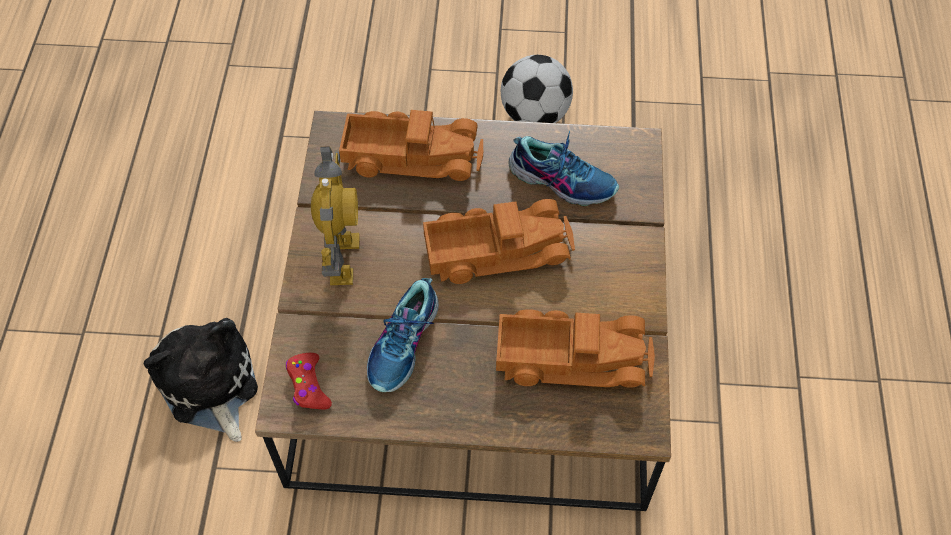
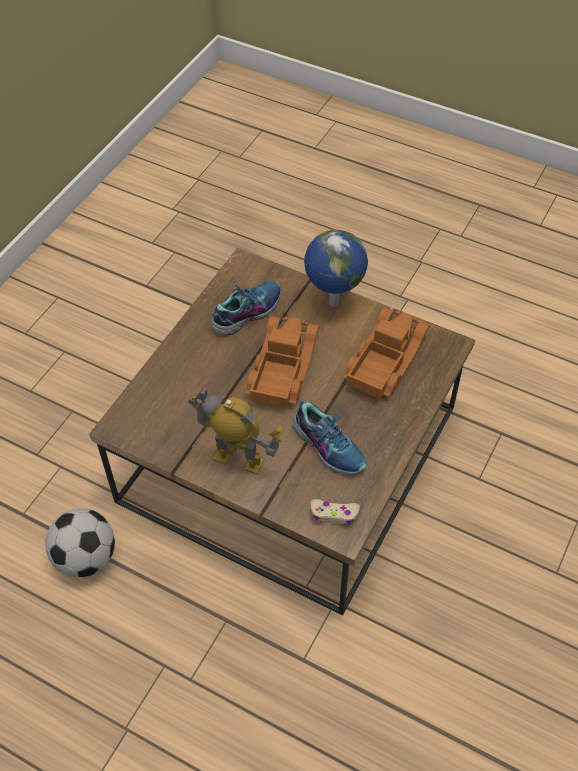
camera: 65 degrees left, 5 degrees down
(209, 386) = (230, 642): plush toy -> none
(308, 386) = (334, 514): red game controller -> beige game controller
(412, 154) = (172, 387): toy truck -> none
(534, 115) = (119, 345): football -> football (86, 559)
(632, 264) = (332, 303): none -> globe

